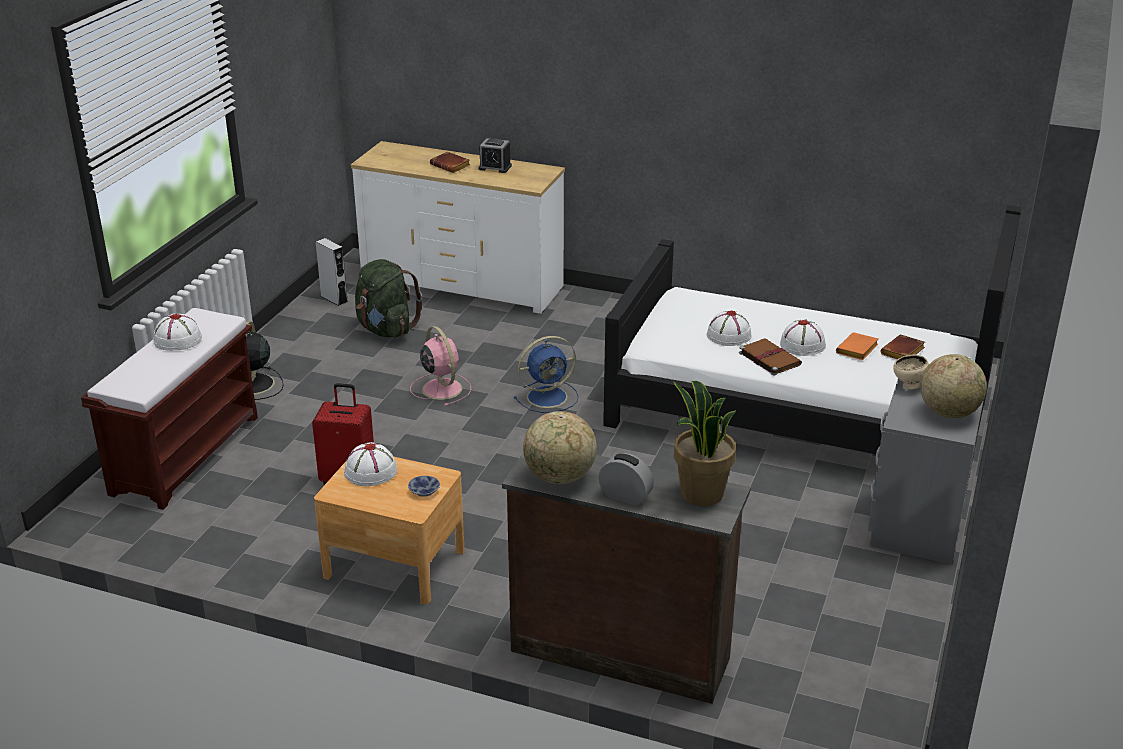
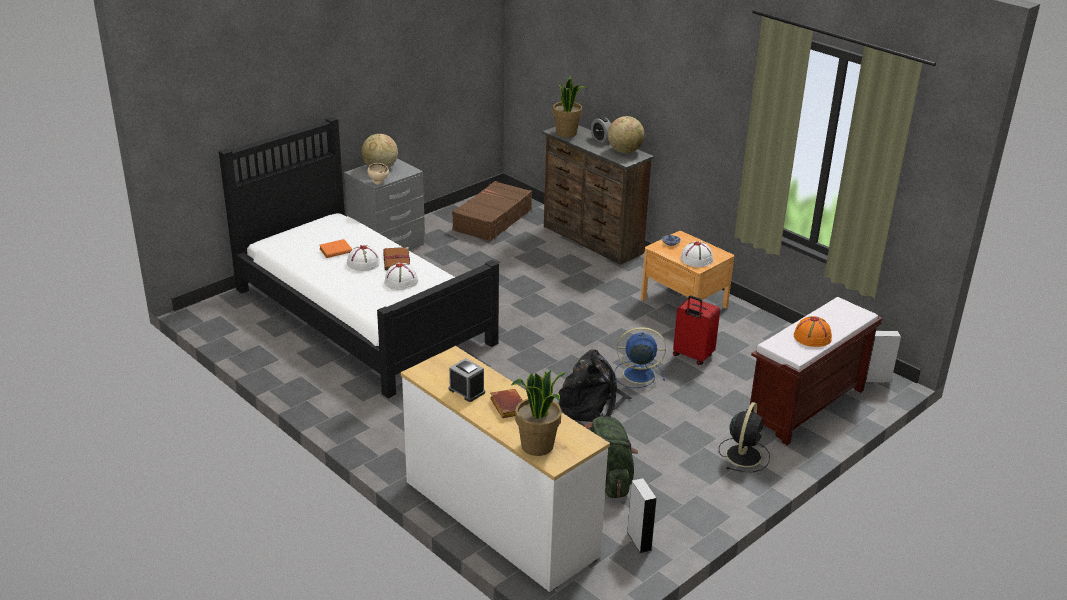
camera: 155 degrees left, 0 degrees up
(86, 517) = (876, 380): none -> grey speaker
(177, 340) = (812, 337): white hat -> orange hat
(406, 151) = (537, 446): none -> potted plant
(441, 388) = (592, 406): pink fan -> black backpack
(549, 396) = (516, 375): blue fan -> blue fan (637, 374)
(830, 642) = (492, 220): none -> brown suitcase
(903, 353) = (311, 242): brown book -> none

